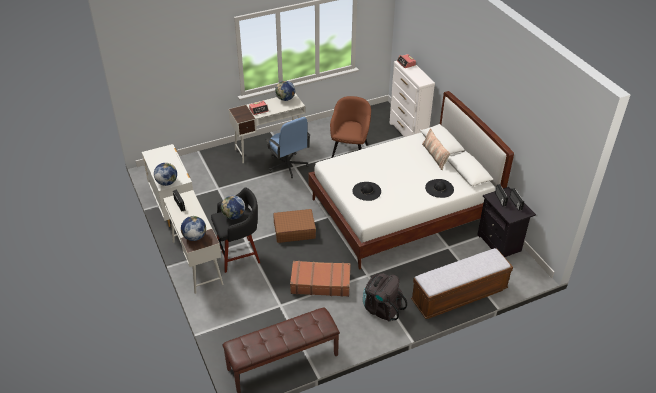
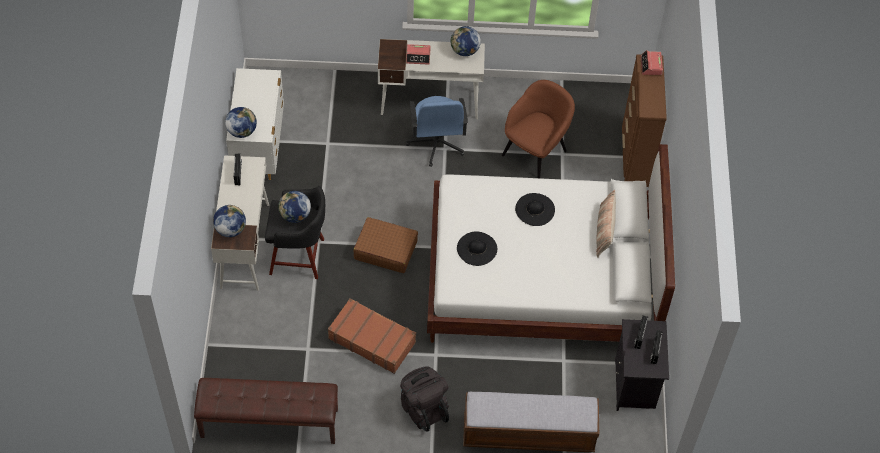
camera: 25 degrees right, 15 degrees up
(408, 134) = (635, 156): white dresser -> brown dresser
(439, 188) = (573, 284): black hat -> black hat (535, 209)

